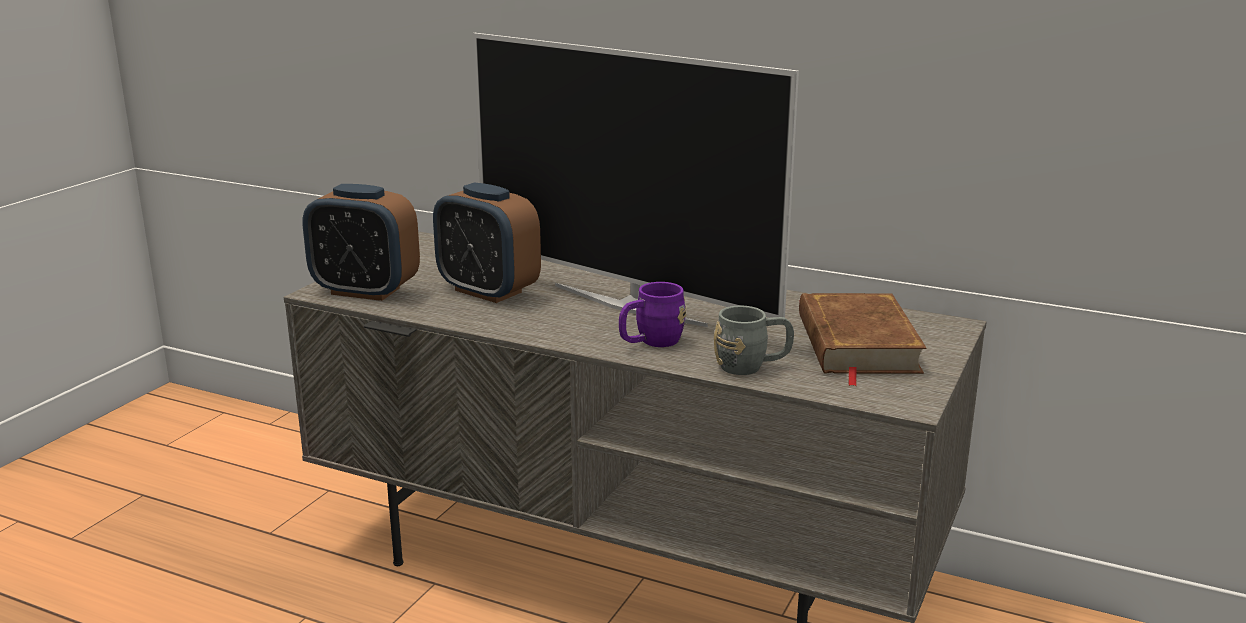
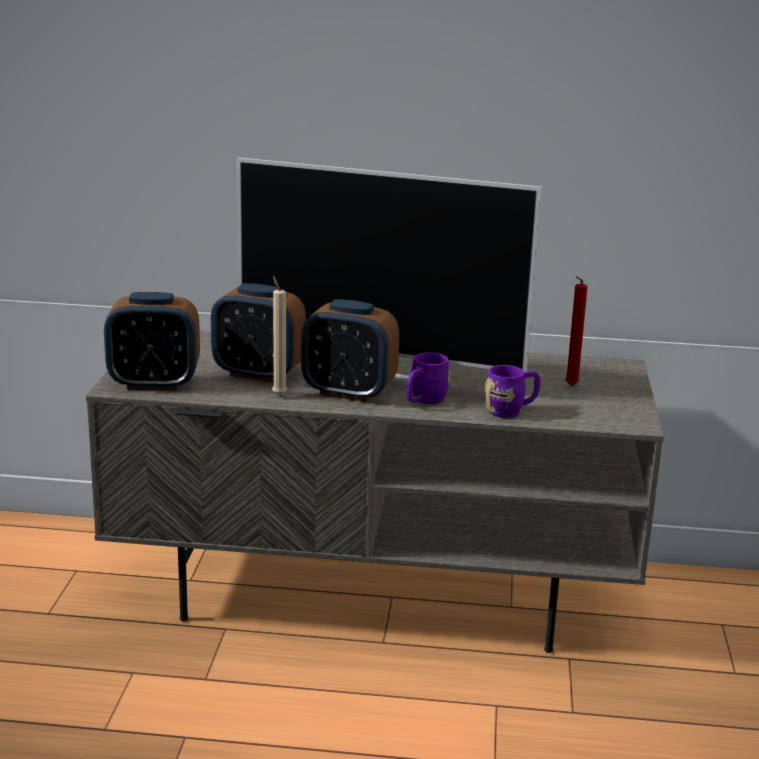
camera: 20 degrees left, 0 degrees up
(487, 317) = (278, 394): none -> beige candle
(569, 323) = (348, 392): none -> alarm clock
(752, 366) = (511, 410): grey mug -> purple mug
(856, 344) = (570, 386): brown book -> red candle

